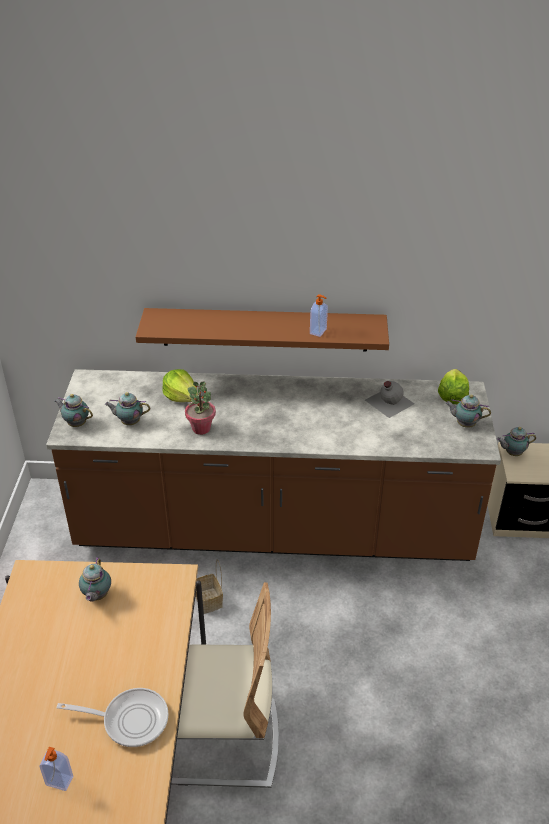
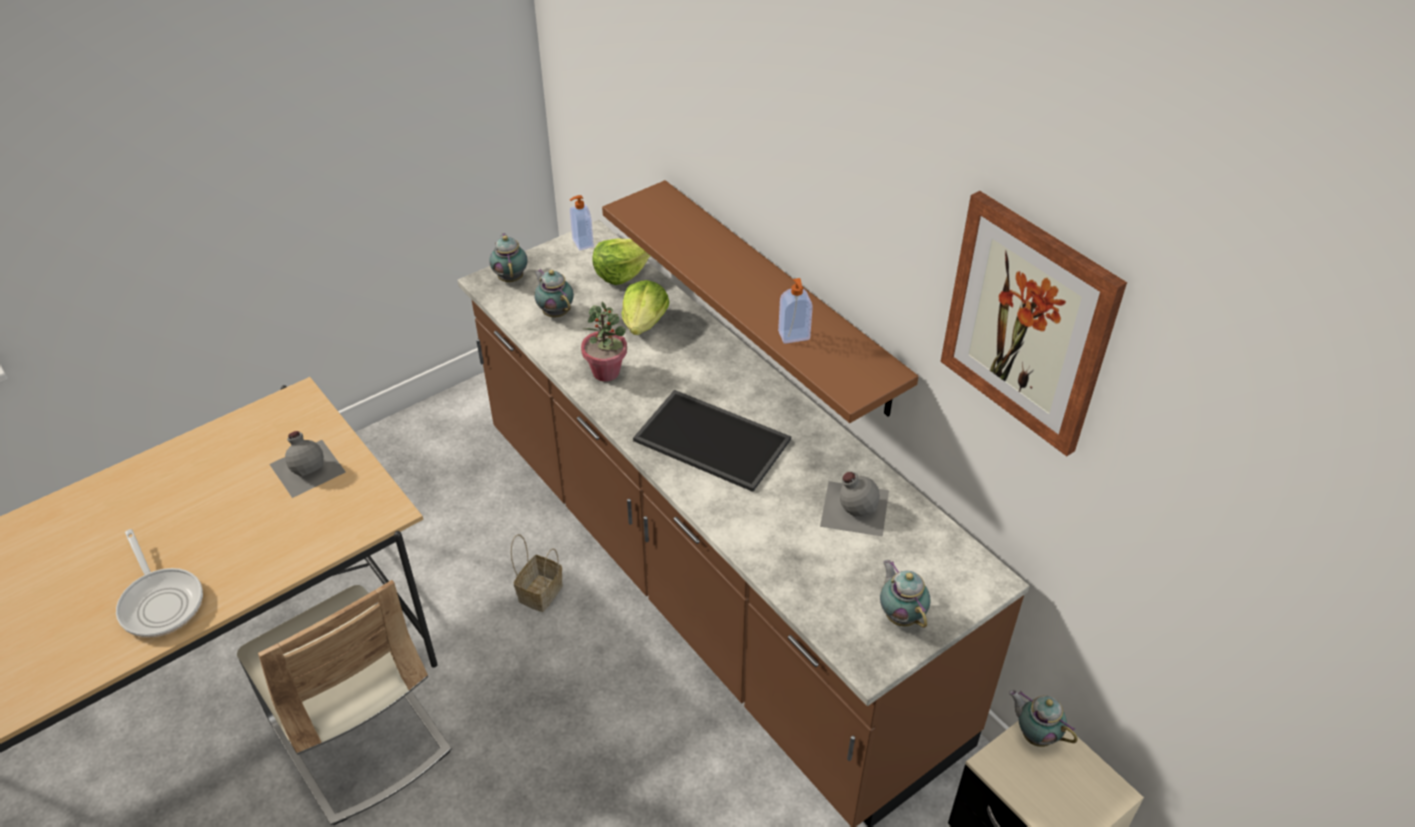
camera: 50 degrees right, 5 degrees up
(59, 781) = (51, 597): soap dispenser -> soap dispenser (582, 243)
(96, 596) = (308, 467): teapot -> grey bottle
(295, 419) = (714, 439): none -> tray
(452, 396) = (948, 567): lettuce -> lettuce (621, 272)
(459, 244) = (1028, 323): none -> picture

